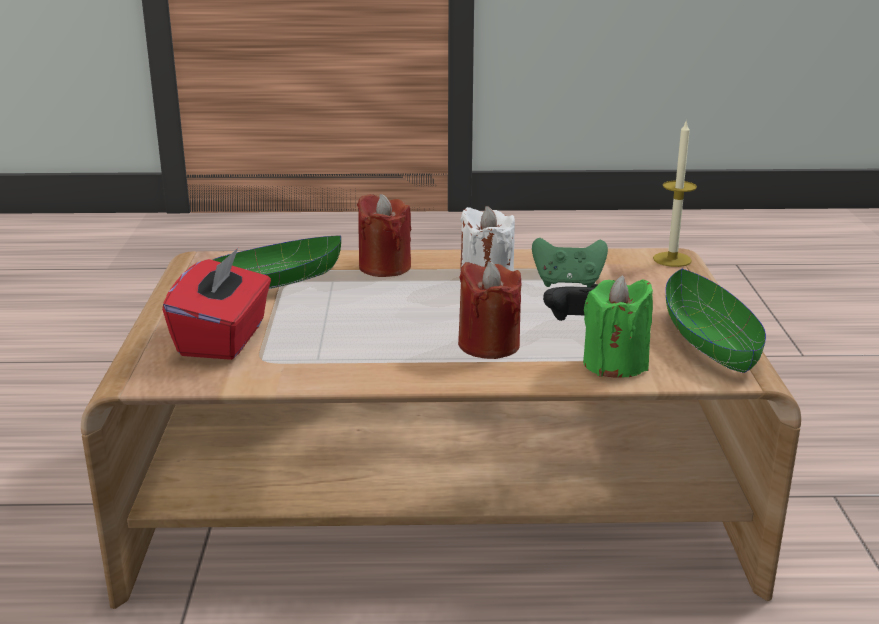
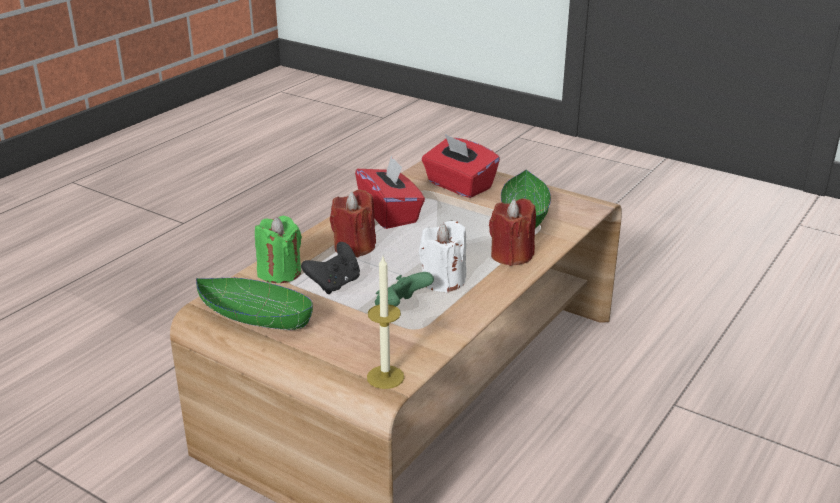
camera: 125 degrees right, 5 degrees up
(370, 354) = (390, 214): none -> red tissue box

